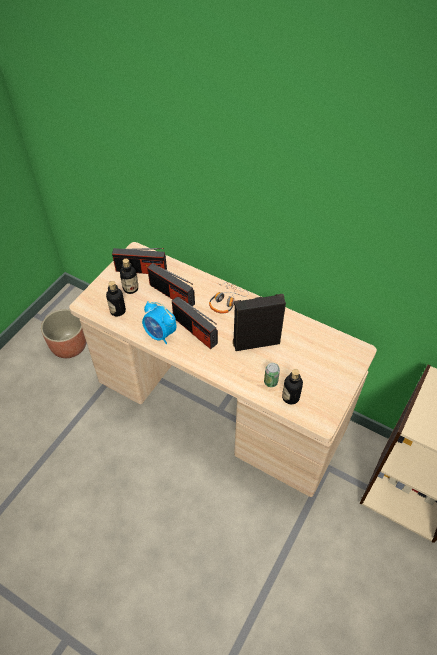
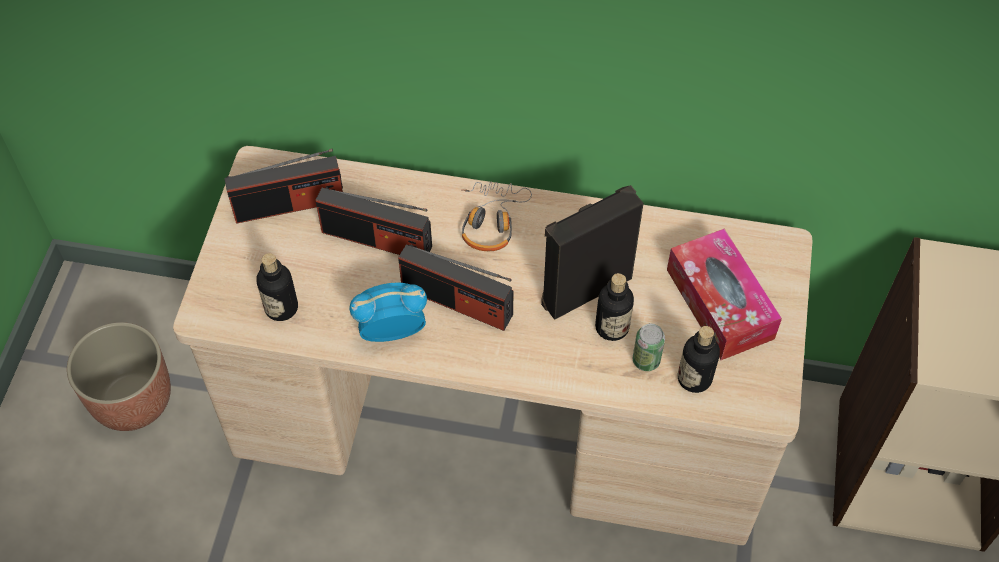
camera: 20 degrees left, 5 degrees up
(130, 288) = (286, 252): bottle -> bottle (612, 327)
(160, 334) = (391, 331): alarm clock -> alarm clock turned 150 degrees clockwise
(317, 367) = (719, 304): none -> tissue box

